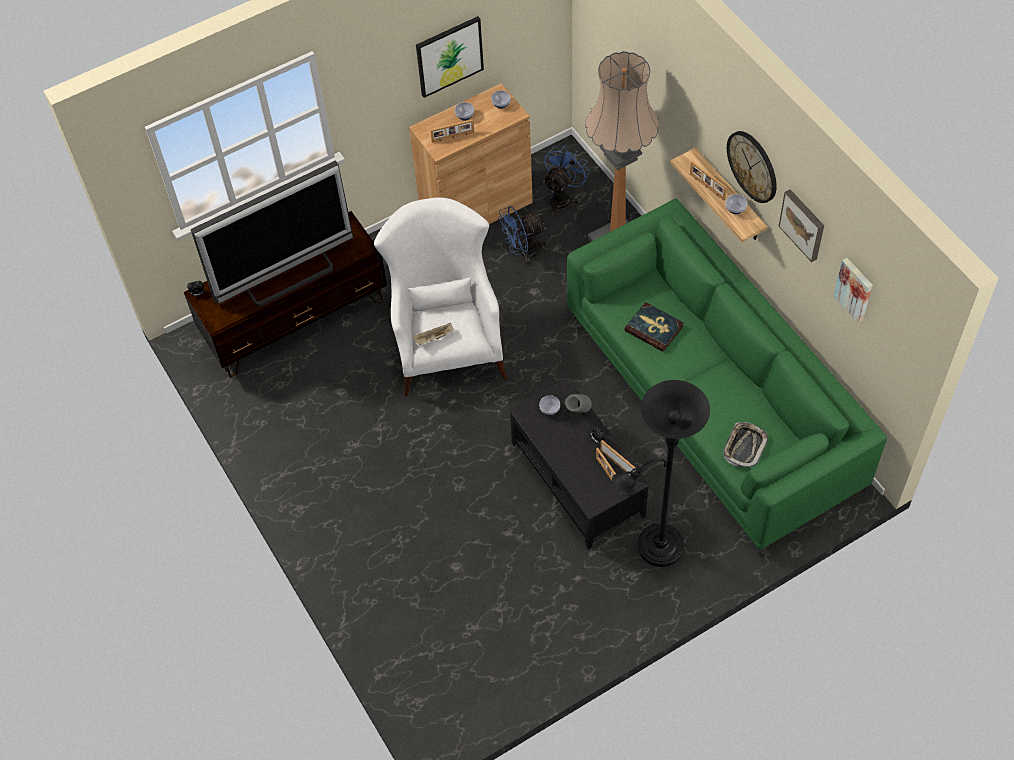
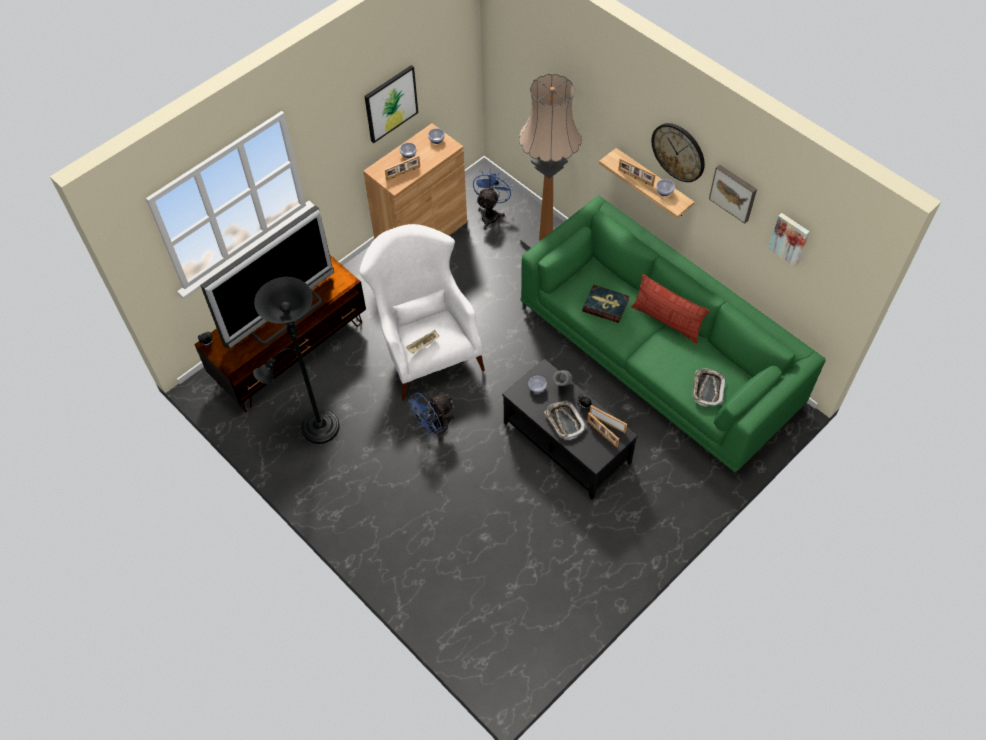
camera: 15 degrees left, 0 degrees up
(523, 252) = (470, 264): blue fan -> blue fan (434, 429)
(570, 453) = (564, 421): none -> tray
(654, 548) = (646, 488): black floor lamp -> black floor lamp (315, 430)
(720, 359) = (666, 321): none -> pillow

